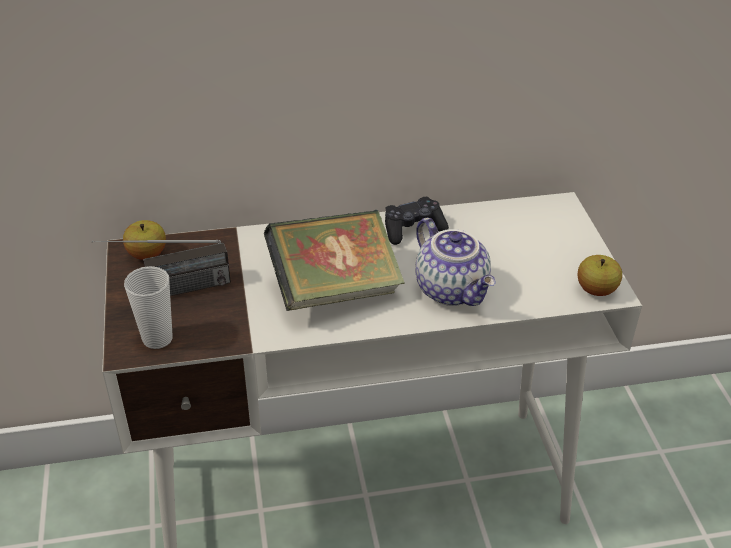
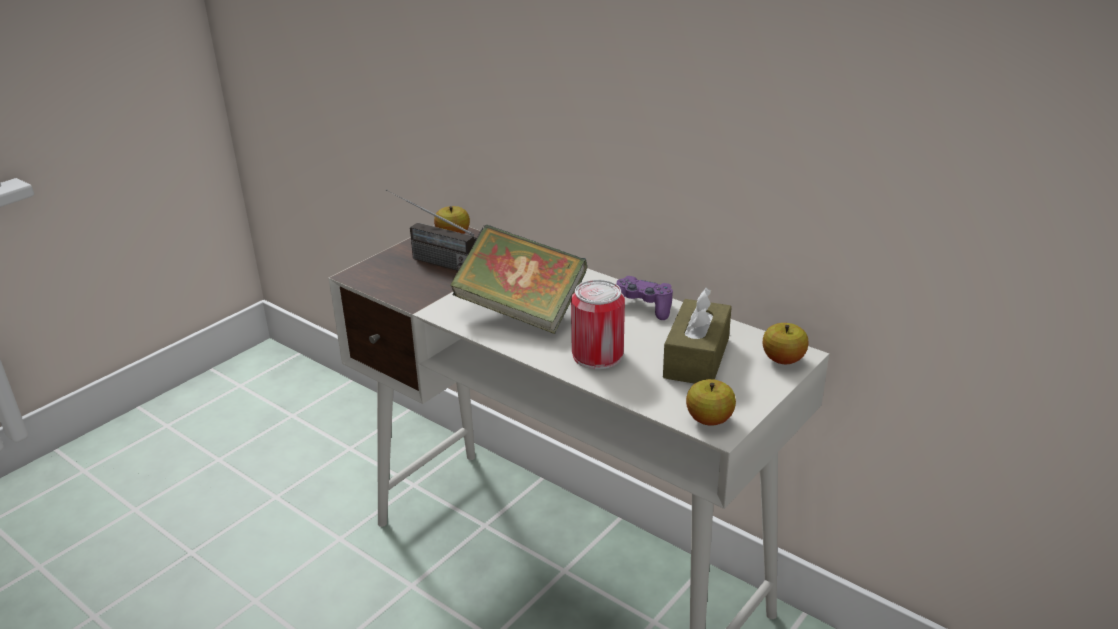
camera: 50 degrees right, 10 degrees down
(157, 338) = (380, 278): cup -> none
(413, 228) = (642, 307): black game controller -> purple game controller
(453, 290) = (597, 355): teapot -> can
(514, 247) = (696, 358): none -> brown tissue box
(560, 214) = (783, 360): none -> apple

